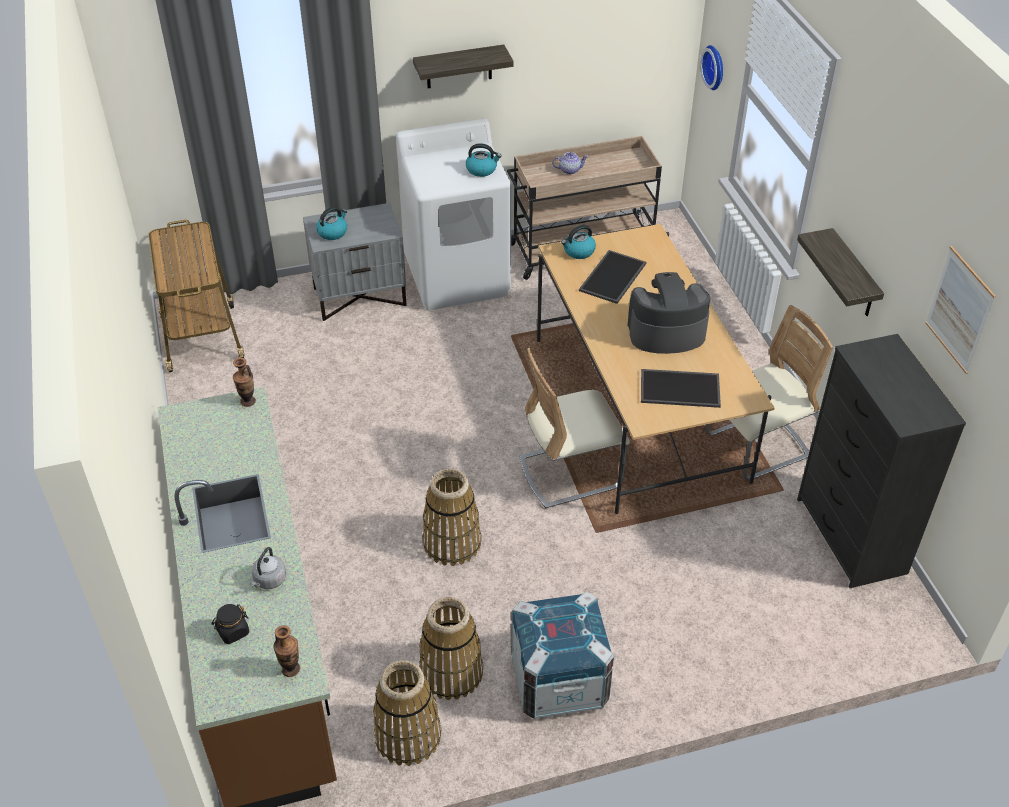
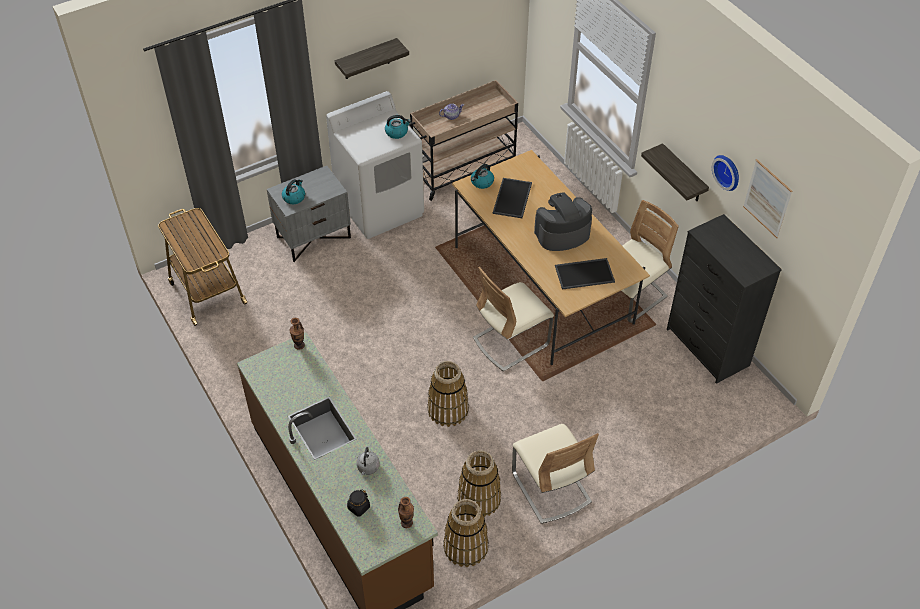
camera: 15 degrees left, 5 degrees up
(559, 681) = (551, 488): crate -> beige chair
(715, 67) = (546, 26): wall clock -> wall clock (728, 171)

